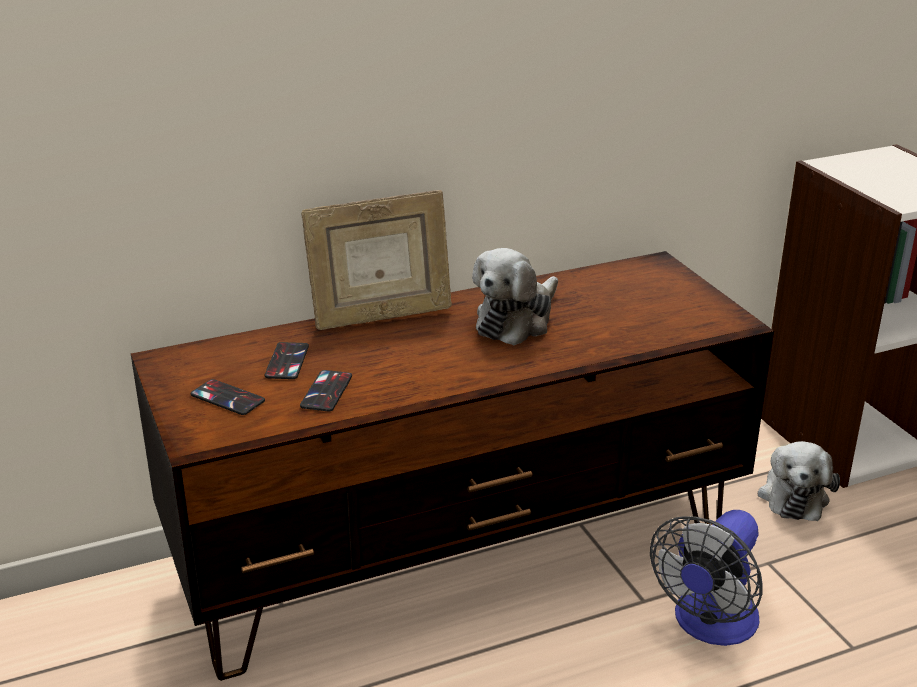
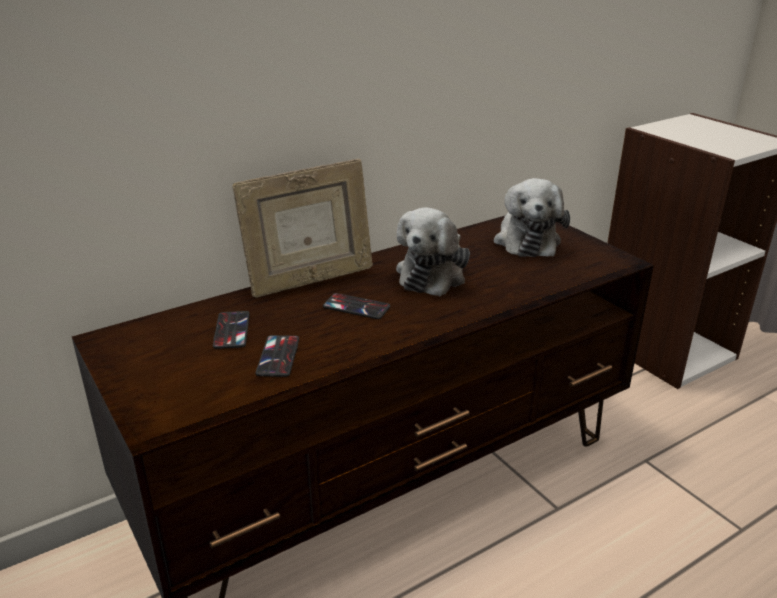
camera: 10 degrees left, 0 degrees up
(227, 398) = (179, 373): phone -> phone (356, 307)
(710, 625) = (619, 524): fan -> none
(793, 495) = (642, 399): plush toy -> plush toy (526, 240)

